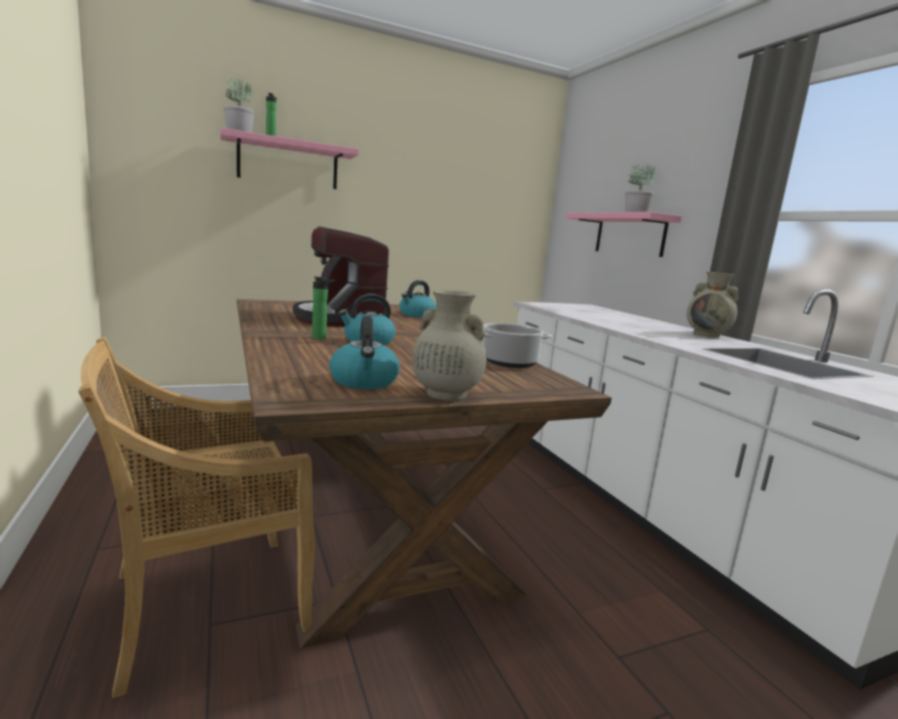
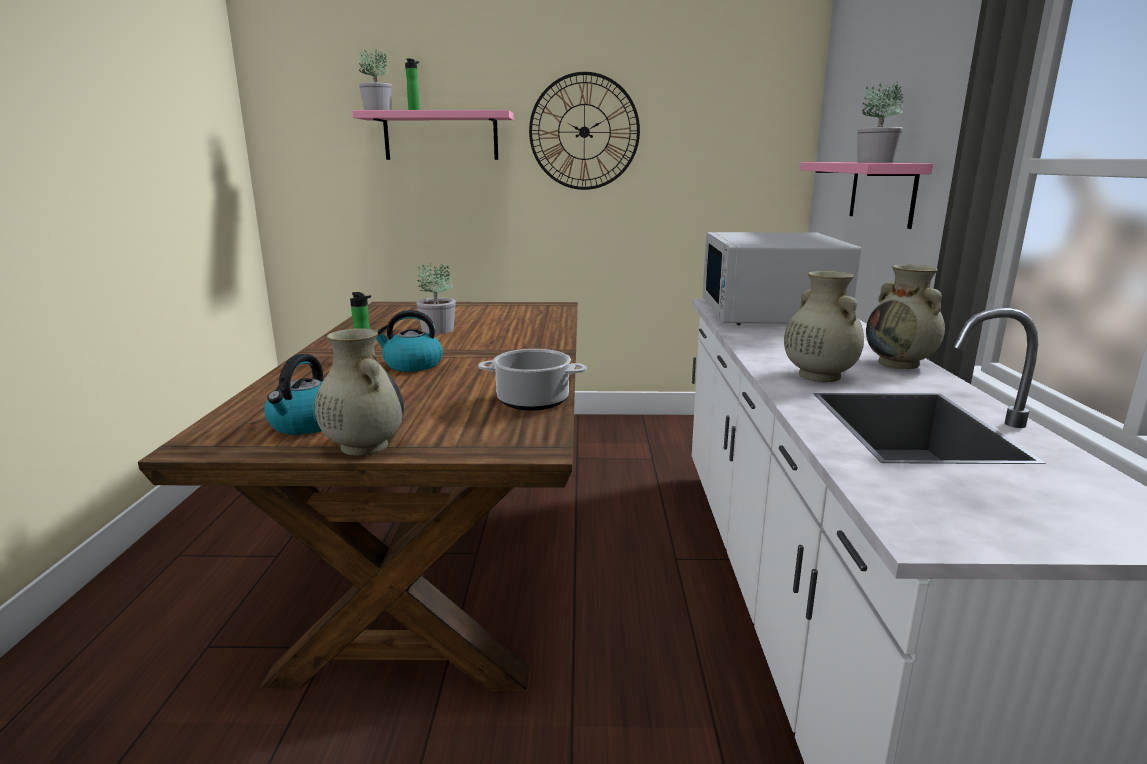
camera: 25 degrees right, 5 degrees up
(206, 605) = (218, 627): beige chair -> none
(340, 319) = (438, 330): coffee machine -> potted plant
(404, 176) = (584, 132): none -> wall clock
(416, 315) = (551, 320): kettle -> none
(578, 309) = (769, 312): none -> white microwave
(683, 340) = (818, 375): none -> beige vase

